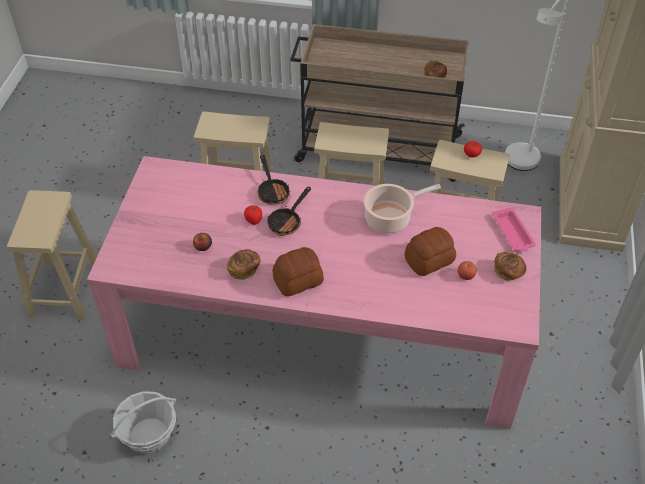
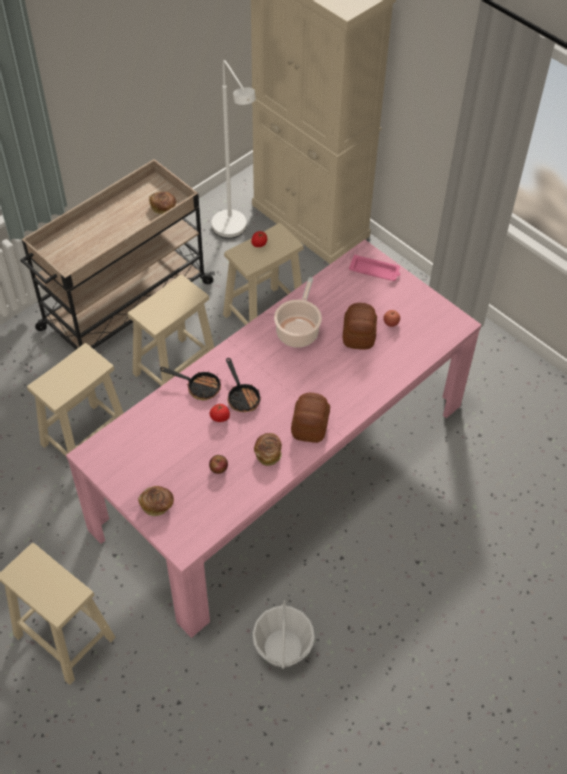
camera: 55 degrees left, 5 degrees up
(508, 272) = (407, 297): bread -> bread (157, 505)

